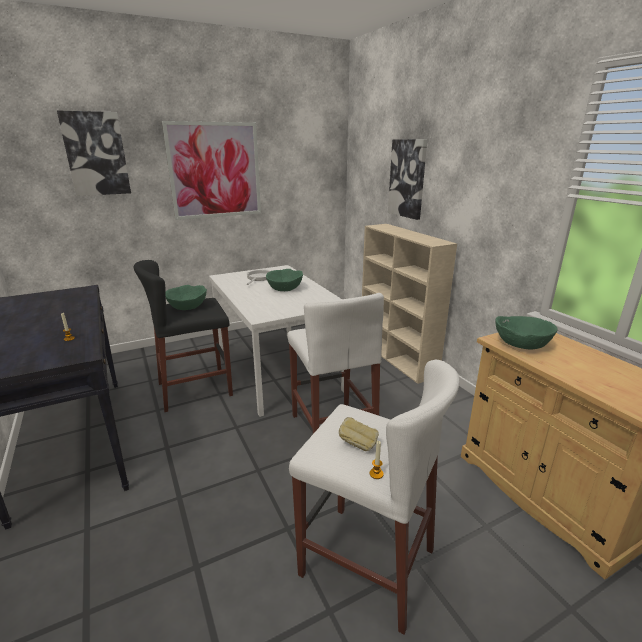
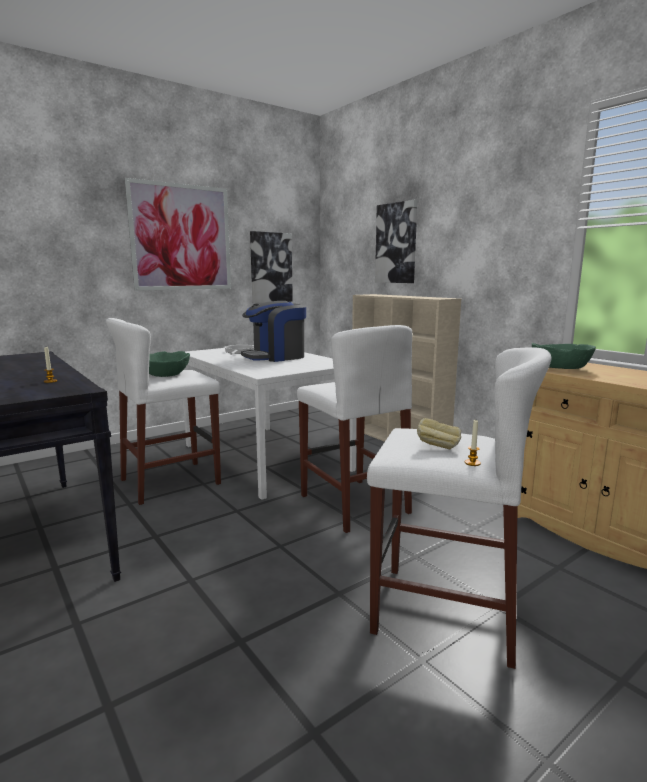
camera: 10 degrees left, 10 degrees down
(96, 154) = (46, 208): picture -> picture (270, 267)
(195, 389) = (171, 481): black stool -> white stool
(285, 288) = (275, 357): green bowl -> coffee machine

